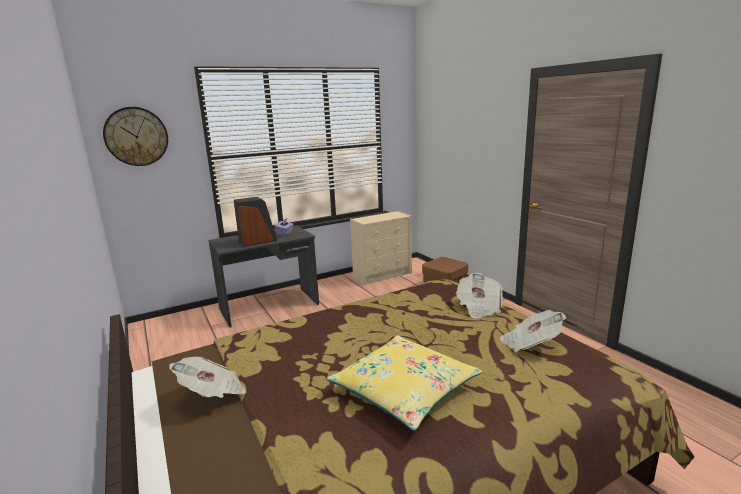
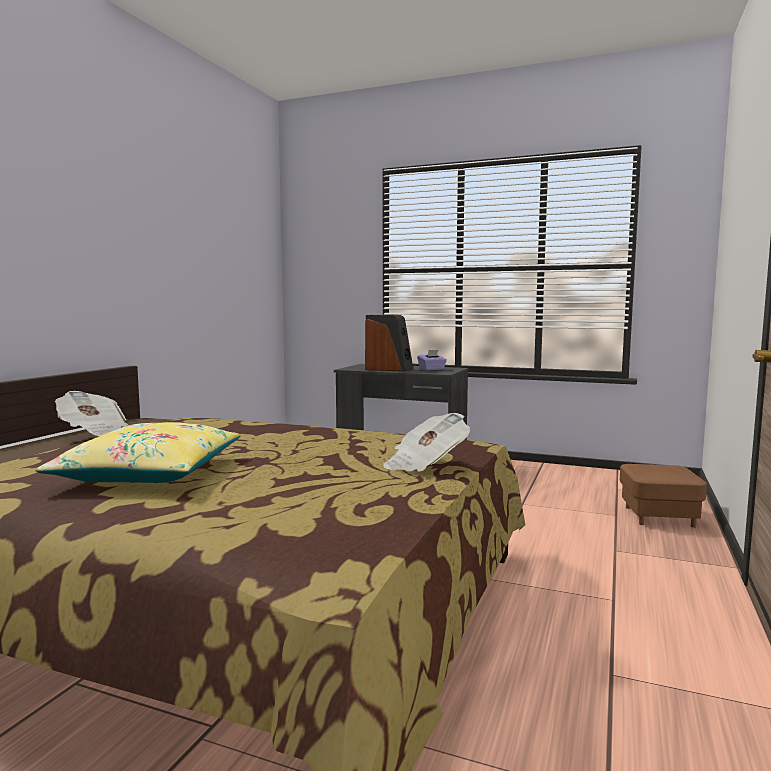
camera: 50 degrees right, 10 degrees down
(136, 136) = (321, 244): wall clock -> none
(383, 275) = (592, 478): beige dresser -> none
(530, 344) = (351, 502): newspaper -> none

